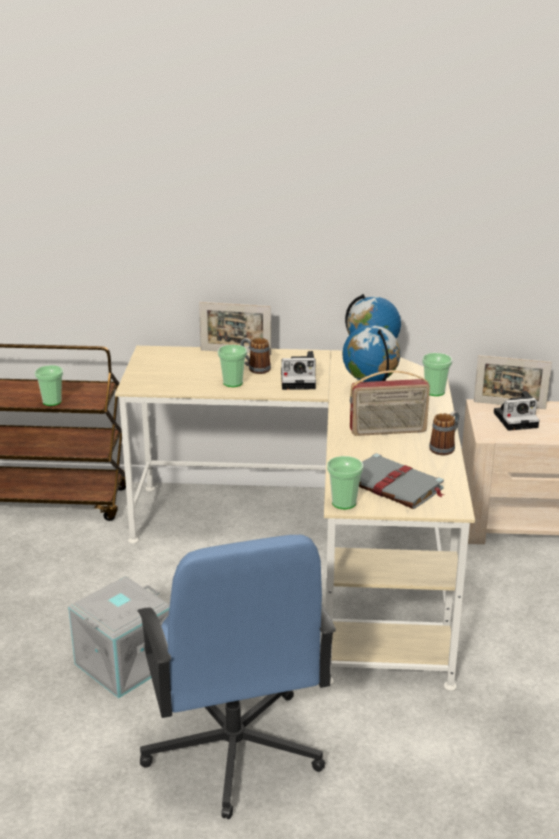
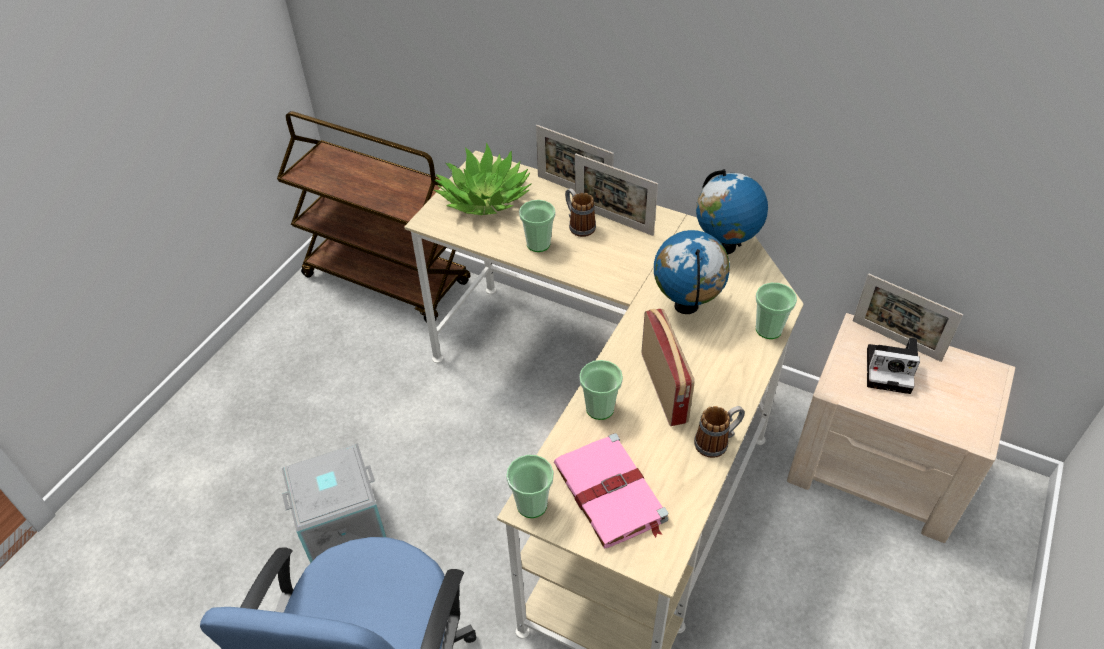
camera: 25 degrees right, 20 degrees up
(52, 401) = (372, 198): cup -> cup (600, 408)
(168, 368) = (484, 199): none -> potted plant
(279, 361) = (613, 220): none -> picture frame
(300, 380) = (617, 260): camera -> none
(388, 431) = (665, 388): radio -> radio turned 120 degrees counterclockwise
(394, 485) = (611, 494): grey book -> pink book

